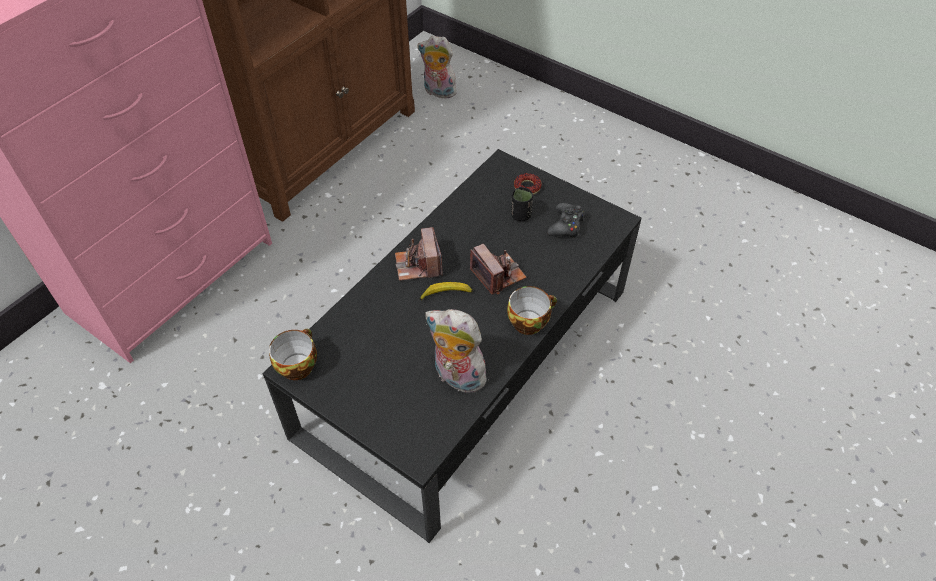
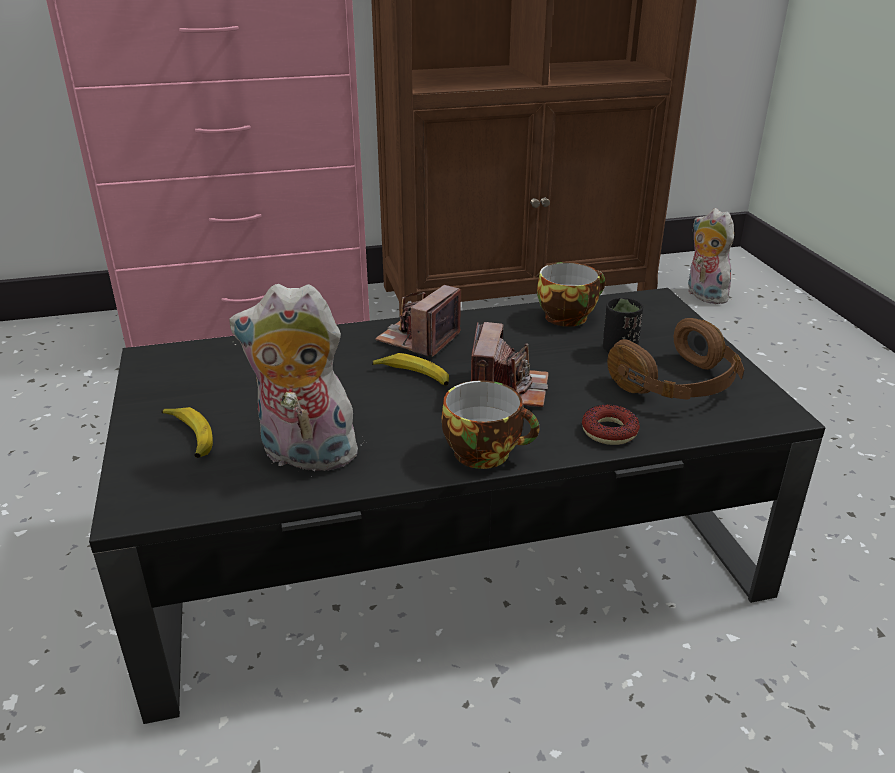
camera: 40 degrees right, 20 degrees down
(297, 365) = (162, 357): cup -> cup (567, 316)
(389, 403) = (189, 437): none -> banana
(456, 377) = (304, 456): plush toy -> plush toy turned 60 degrees counterclockwise
(527, 187) = (665, 330): donut -> donut (609, 431)
(566, 225) = (678, 385): black game controller -> brown headphones

